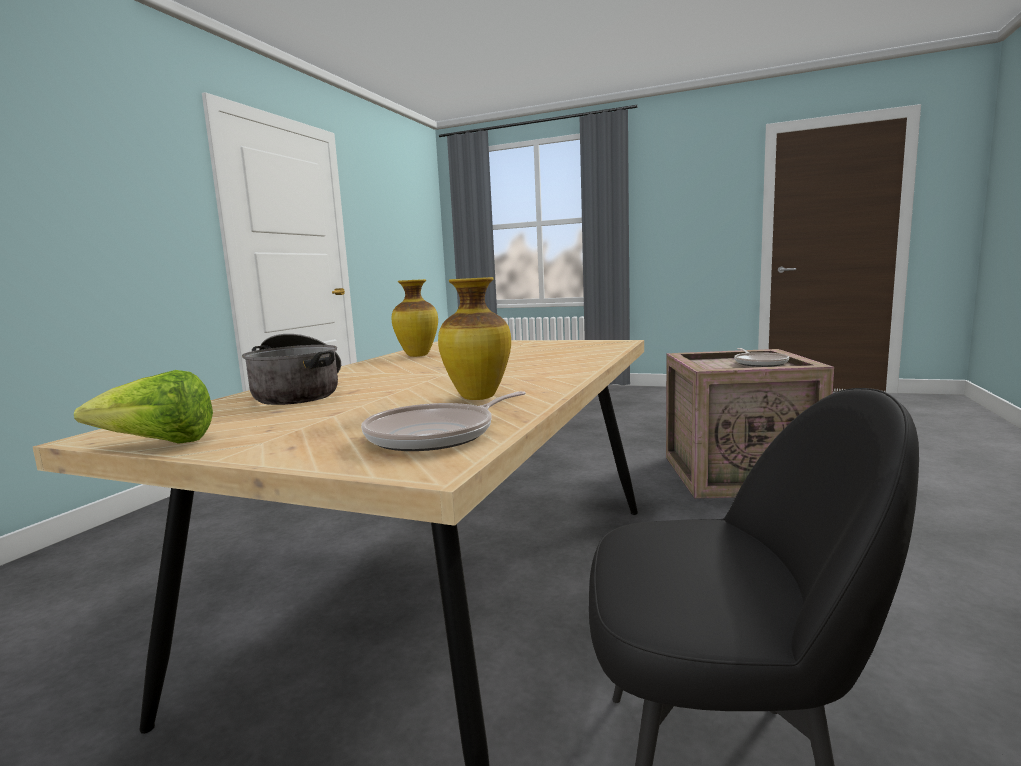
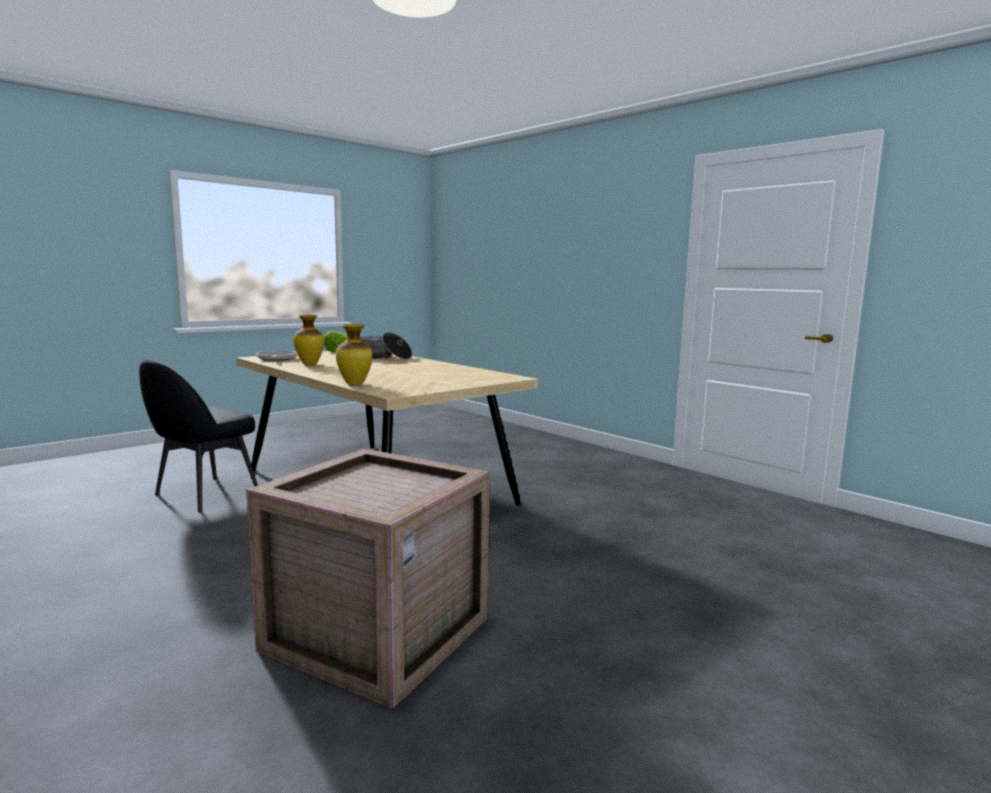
camera: 115 degrees right, 0 degrees up
(418, 355) = (453, 369): vase -> vase (354, 384)
(759, 363) = (361, 497): frying pan -> none

